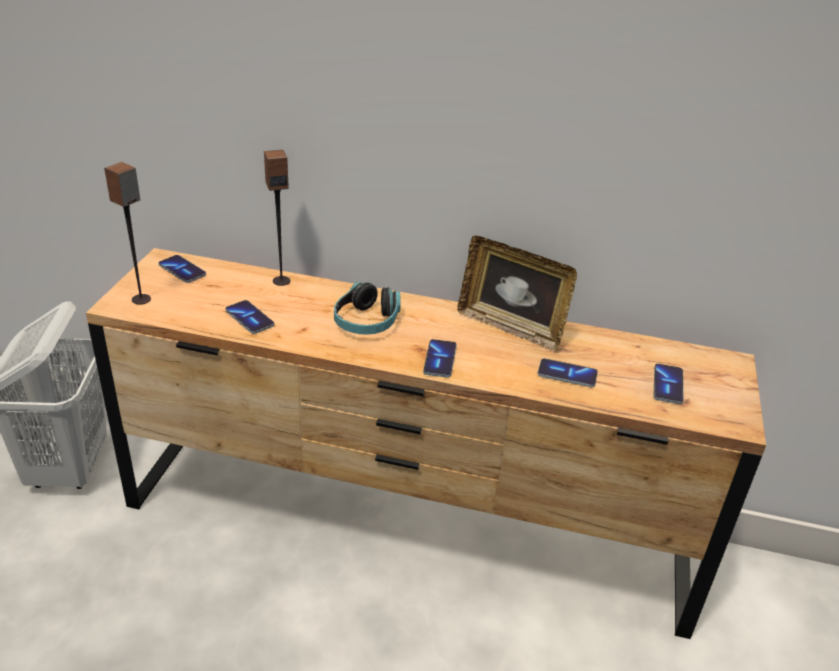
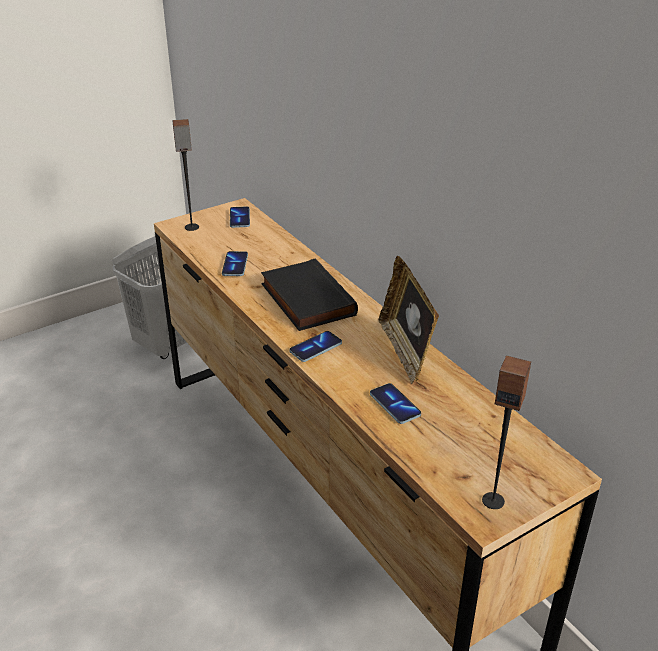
camera: 45 degrees right, 0 degrees up
(281, 281) = (290, 249): speaker -> speaker (493, 500)
(366, 322) = (305, 299): headphones -> black book
(667, 385) = (469, 456): phone -> none

